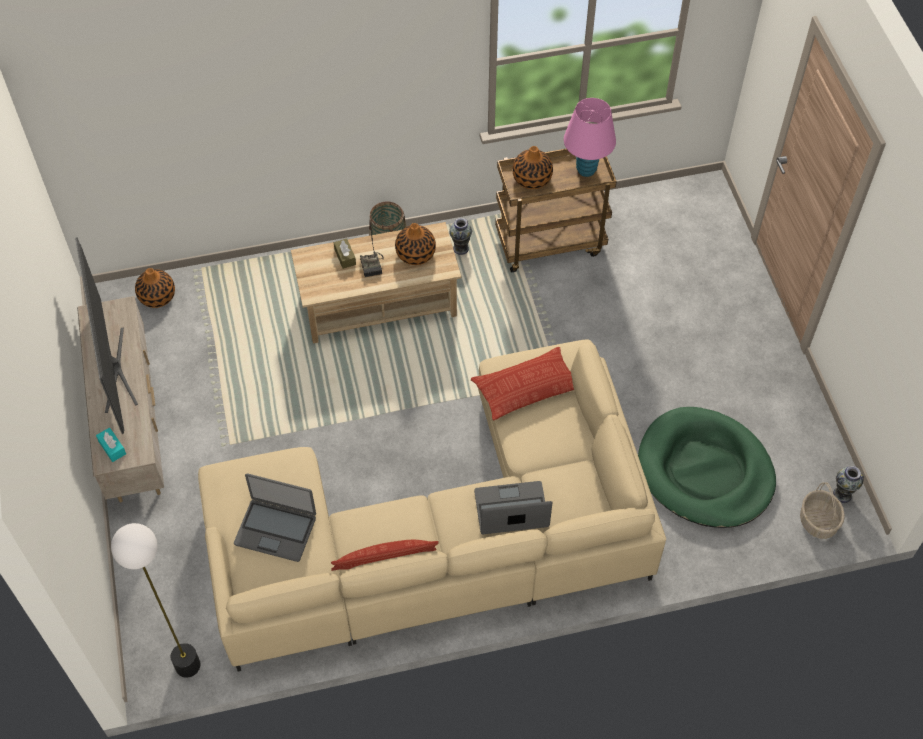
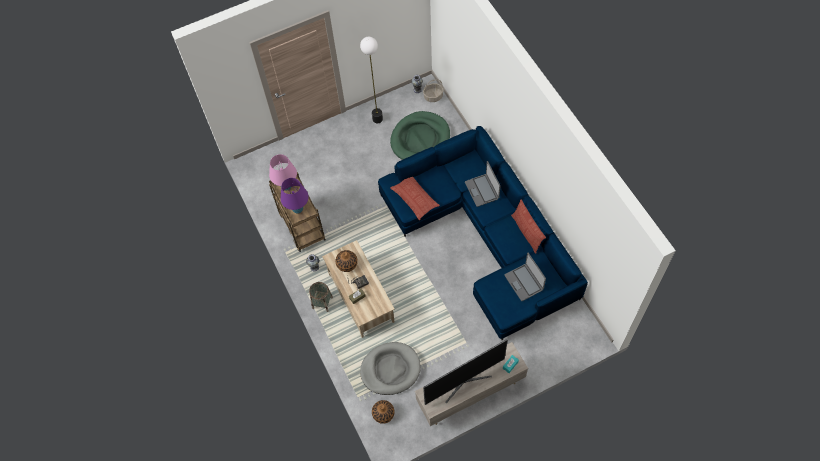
camera: 100 degrees left, 5 degrees up
(187, 665) = (585, 321): floor lamp -> floor lamp (377, 119)
(228, 321) = (390, 369): none -> grey dog bed
(276, 529) = (524, 282): laptop -> laptop turned 150 degrees clockwise
(442, 533) = (485, 235): beige sofa -> blue sofa
(532, 179) = (298, 209): vase -> purple table lamp

